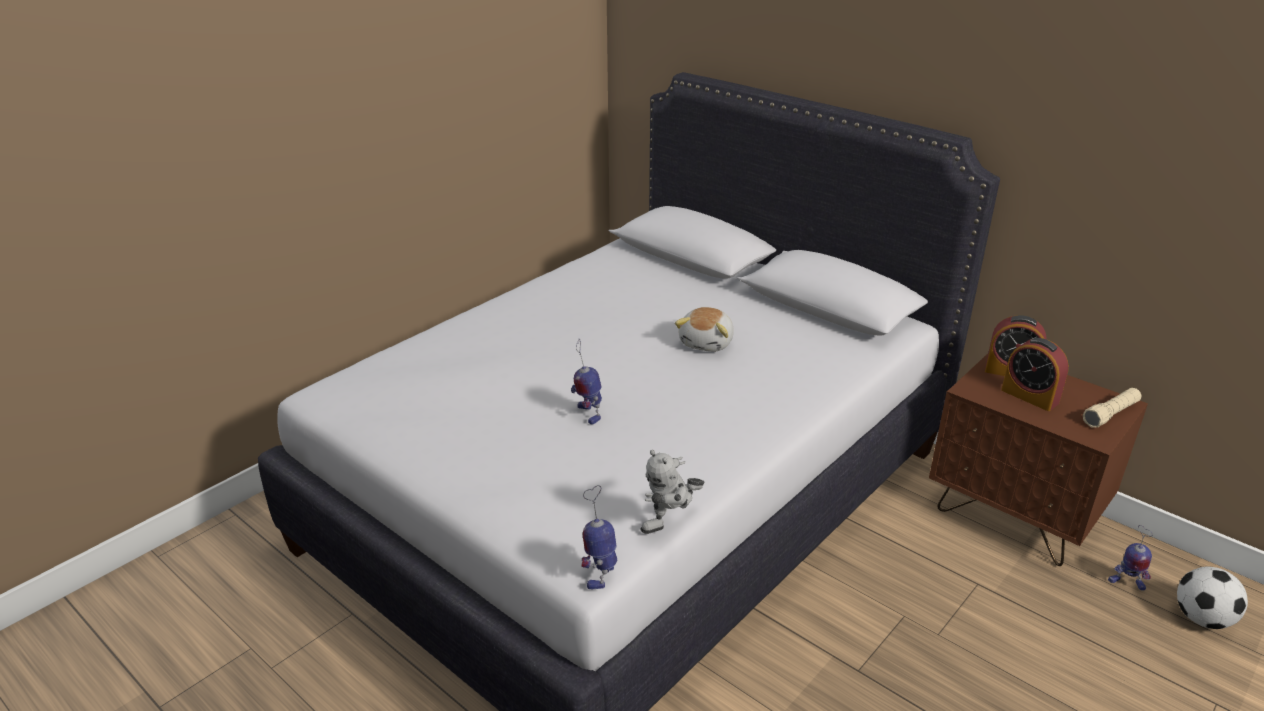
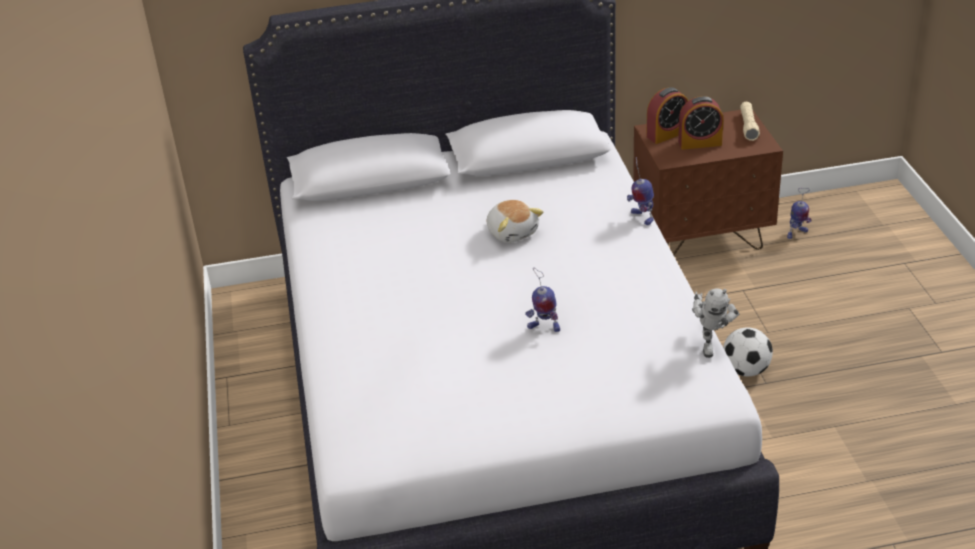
camera: 50 degrees left, 5 degrees up
(601, 574) = (732, 393): toy robot -> toy robot (641, 217)
(1202, 619) = (846, 226): football -> football (746, 370)

